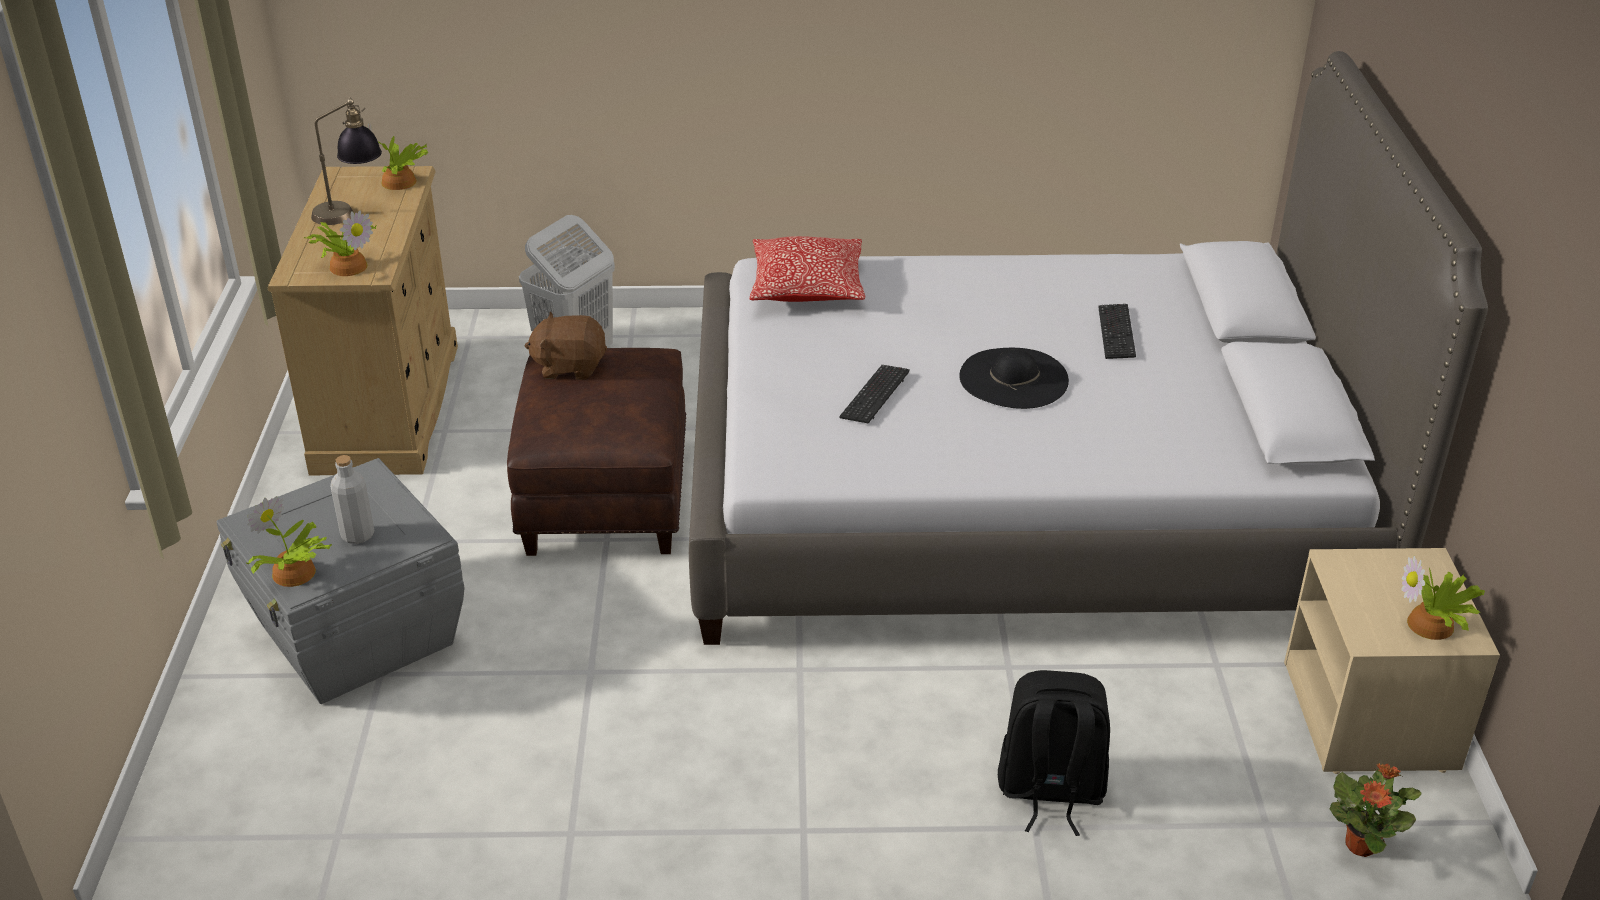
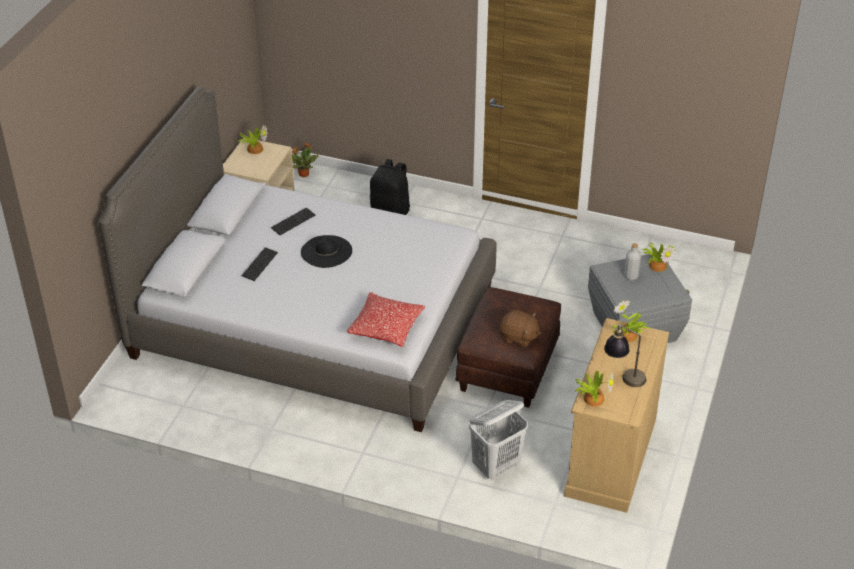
camera: 160 degrees left, 5 degrees up
(875, 396) = (392, 258): keyboard -> keyboard (293, 222)

